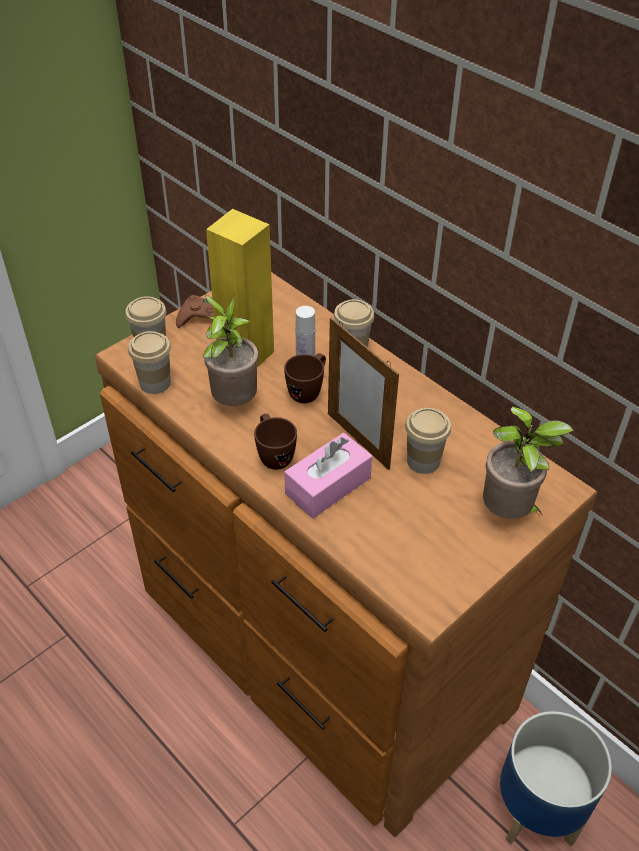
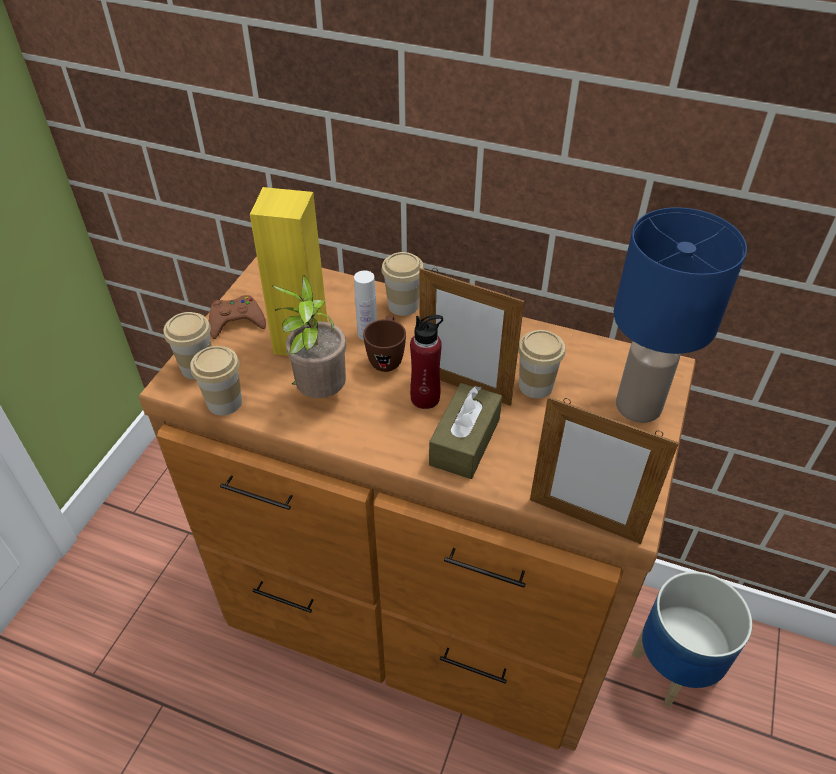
camera: 25 degrees left, 0 degrees up
(273, 455) = (393, 431): brown mug -> none
(318, 437) = (425, 398): none -> red bottle
(328, 486) = (465, 441): pink tissue box -> brown tissue box
(386, 590) = (584, 520): none -> picture frame
(509, 513) = (640, 406): potted plant -> blue table lamp

